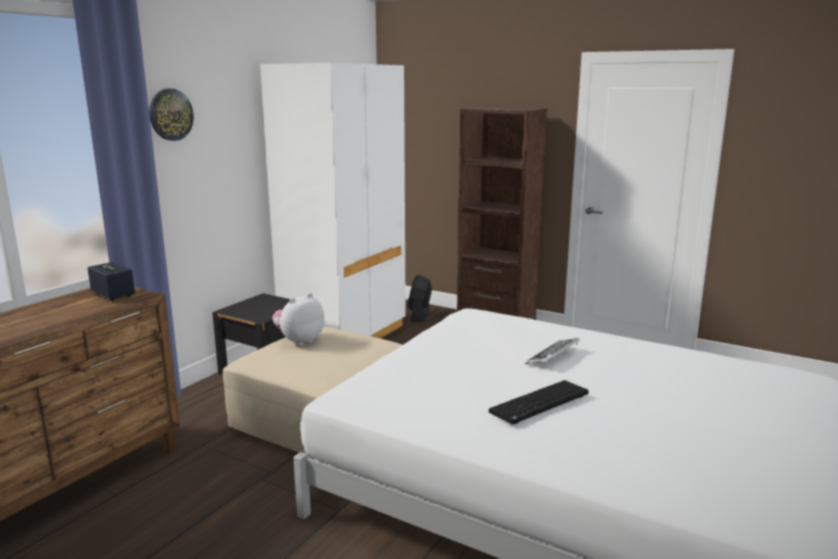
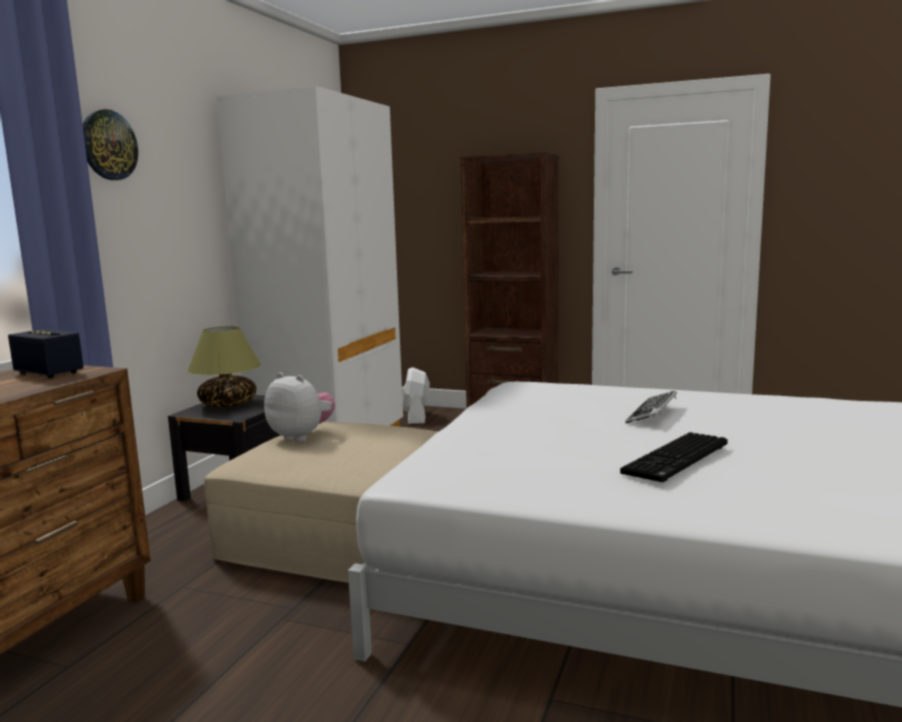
camera: 10 degrees left, 5 degrees down
(258, 305) = (228, 404): none -> table lamp
(299, 341) = (301, 436): plush toy -> plush toy turned 90 degrees clockwise
(419, 315) = (416, 417): black fan -> white fan

